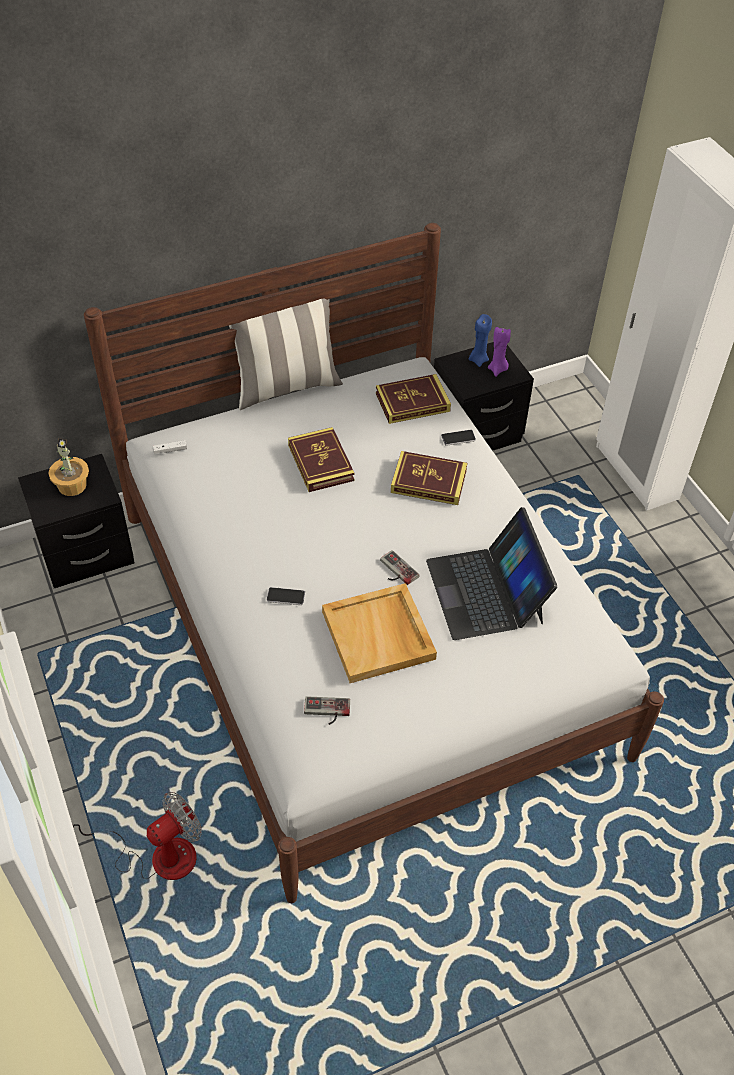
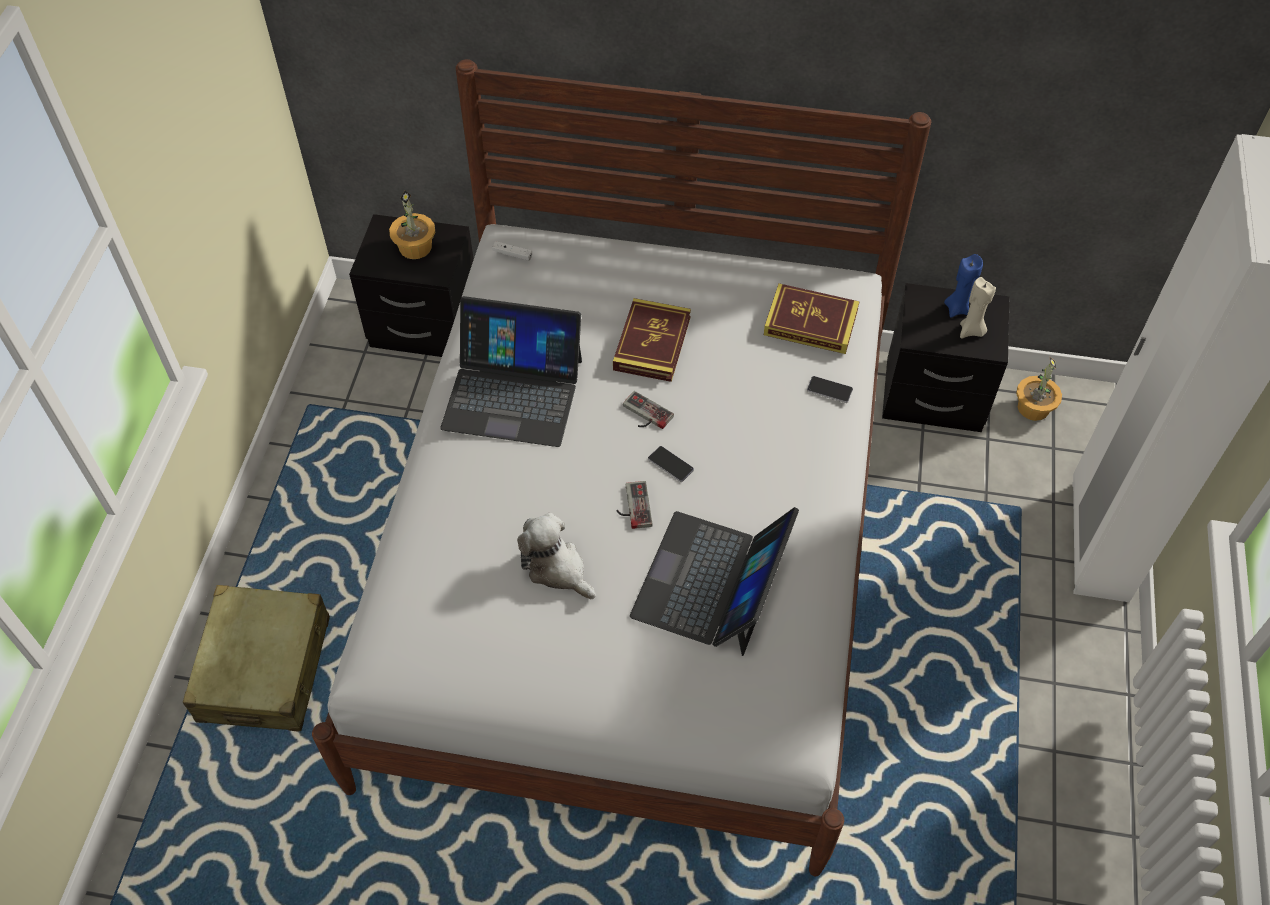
camera: 35 degrees right, 5 degrees up
(158, 856) = (265, 669): fan -> beige suitcase
(252, 540) = (513, 393): none -> laptop
(286, 386) = (689, 239): pillow -> none
(286, 597) = (497, 472): phone -> phone (670, 464)
(326, 712) = (439, 618): game controller -> game controller (644, 415)
(379, 636) = (556, 568): beige tray -> plush toy
(428, 481) = (752, 424): book -> none
(497, 369) = (971, 331): purple candle -> beige candle
(539, 412) = (1032, 408): none -> potted plant

